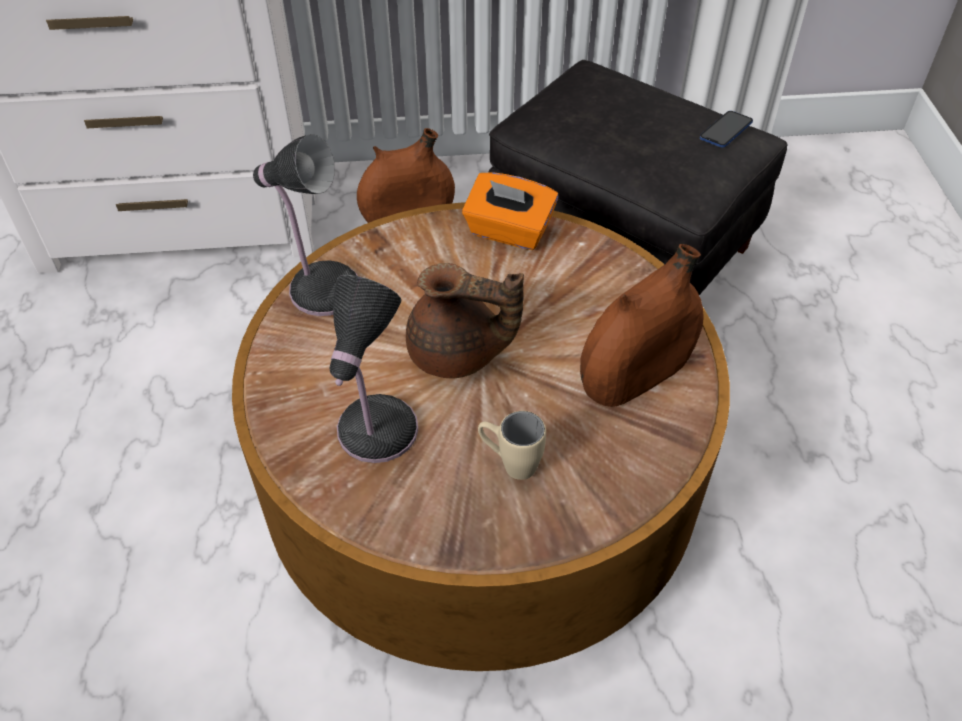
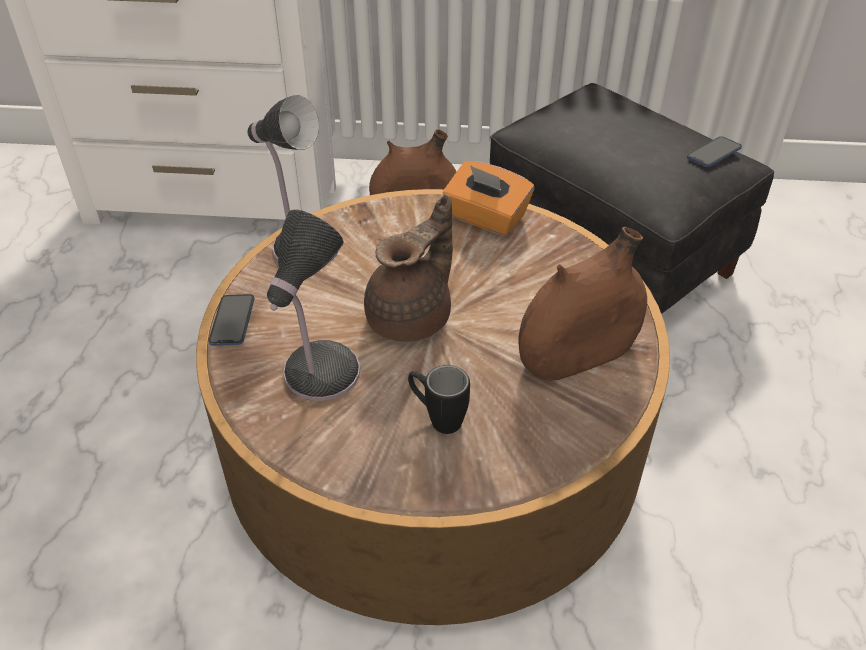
camera: 10 degrees right, 5 degrees down
(266, 385) = (232, 321): none -> phone
(458, 354) = (412, 317): brown teapot -> brown teapot turned 75 degrees counterclockwise
(510, 463) = (437, 418): beige mug -> black mug

